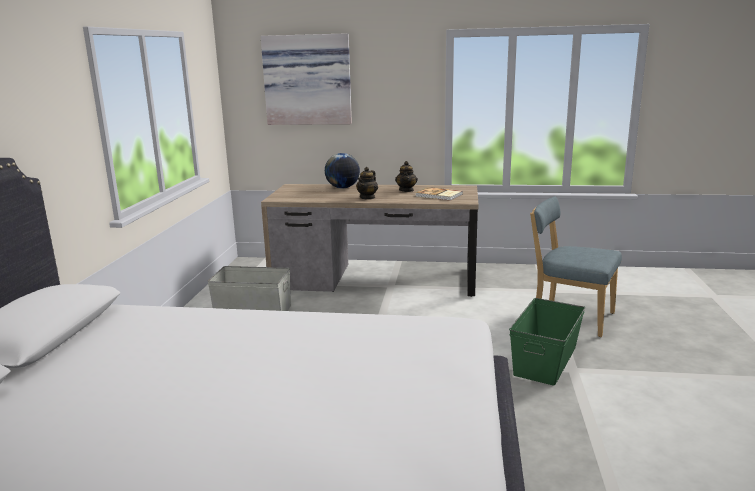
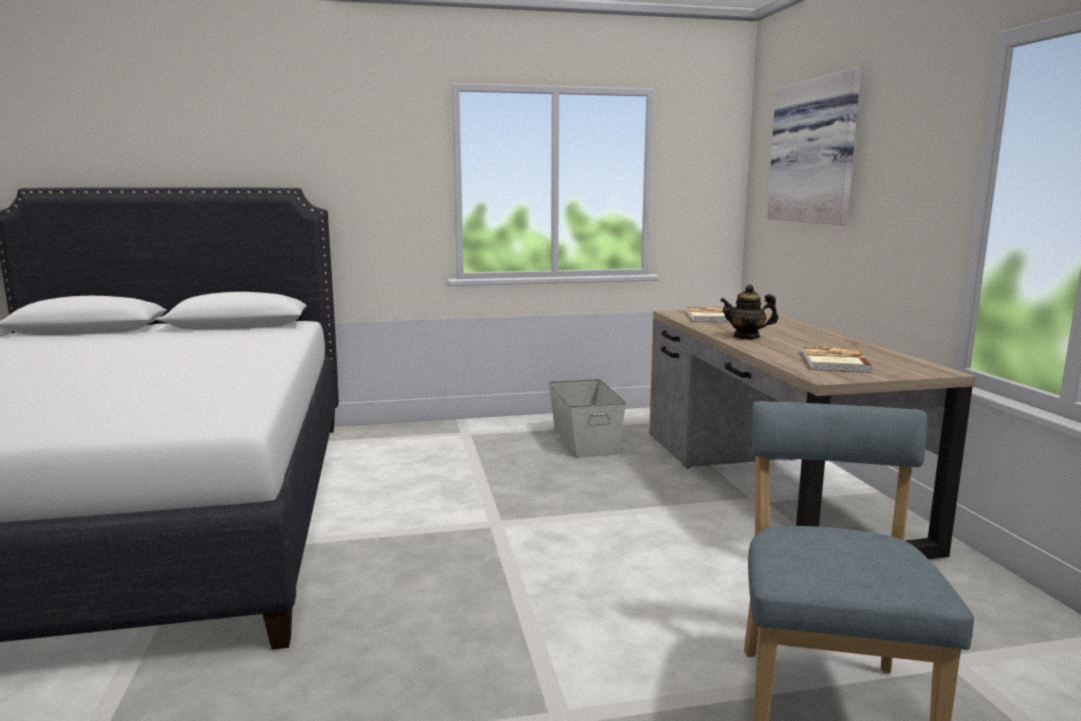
camera: 70 degrees right, 5 degrees down
(301, 195) = (708, 317): none -> book
(342, 188) = (783, 324): globe -> none
(406, 190) = (832, 346): teapot -> none
(546, 360) = (581, 680): green storage box -> none

